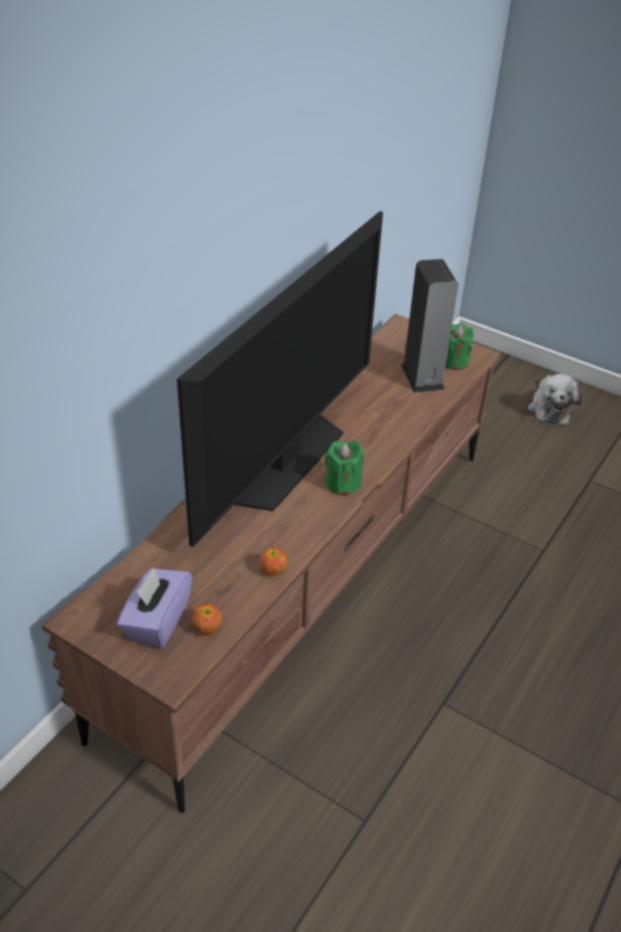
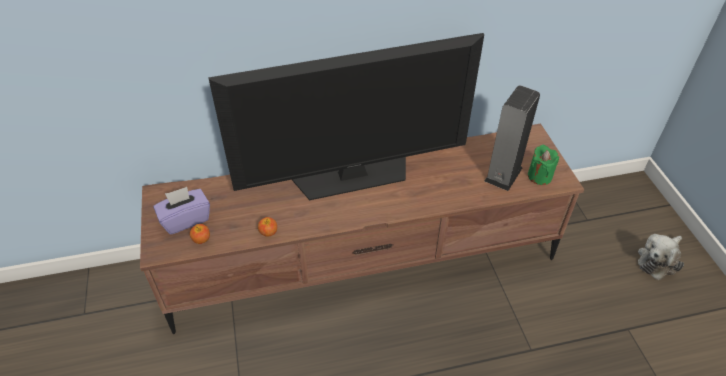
camera: 45 degrees right, 5 degrees up
(343, 483) = (366, 209): green candle -> none

